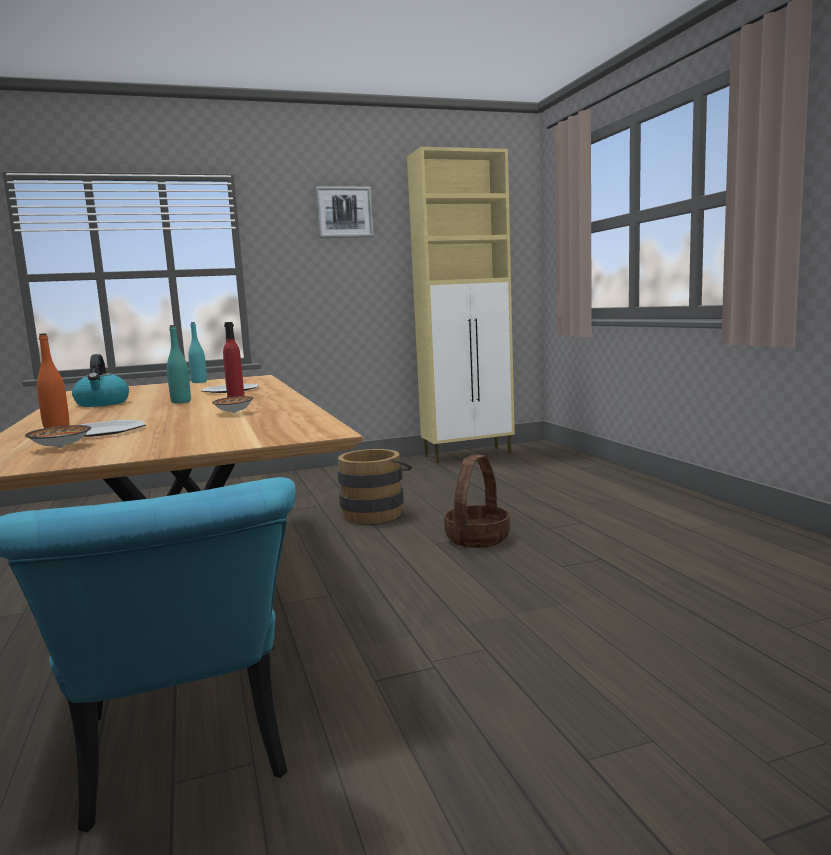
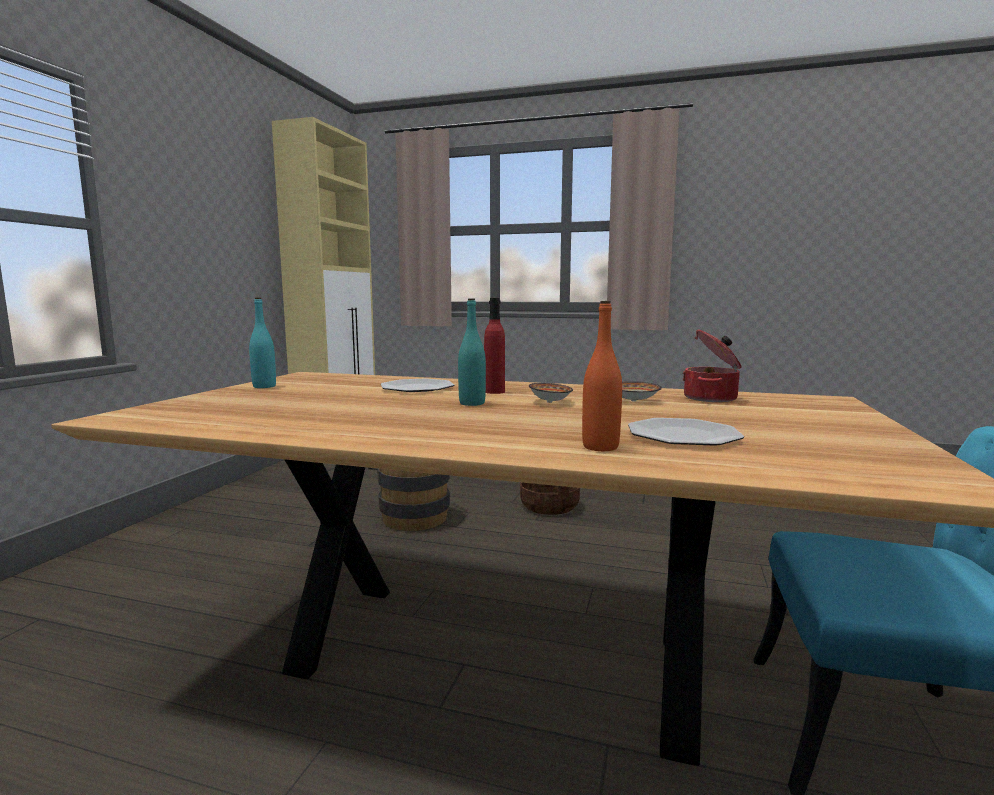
camera: 55 degrees left, 0 degrees up
(61, 447) = (795, 452): bowl -> bowl (550, 402)
(102, 404) = (366, 421): kettle -> none
(276, 419) = (712, 398): none -> cooking pot
(344, 212) = (213, 169): picture -> none

